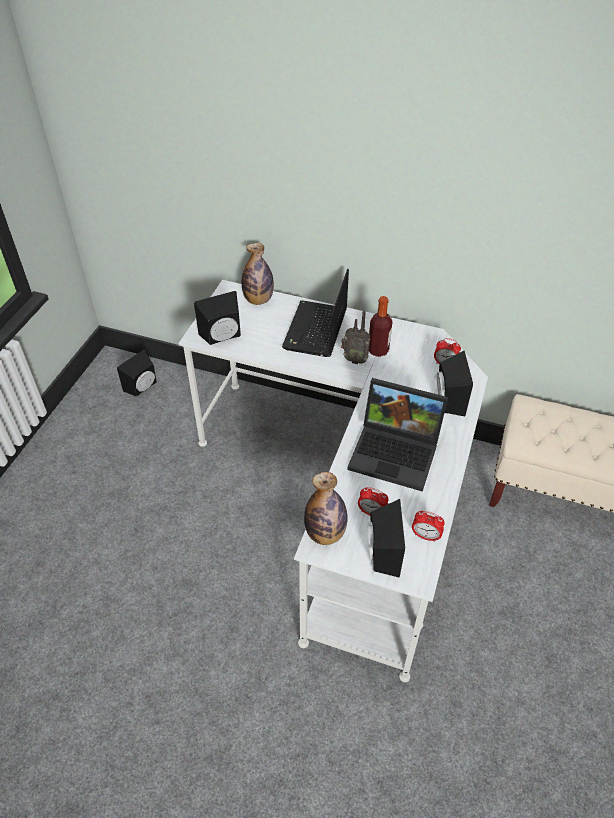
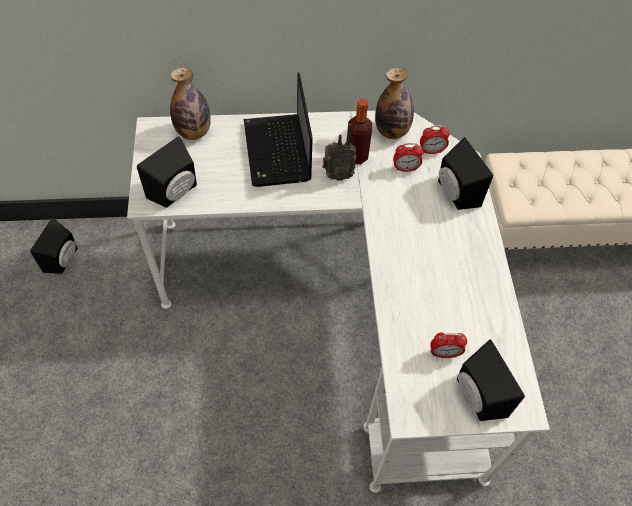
camera: 25 degrees left, 10 degrees up
(325, 534) = (410, 397): bottle -> bottle (391, 131)
(397, 452) = (434, 273): laptop -> none
(425, 536) = (508, 359): alarm clock -> alarm clock (405, 168)

